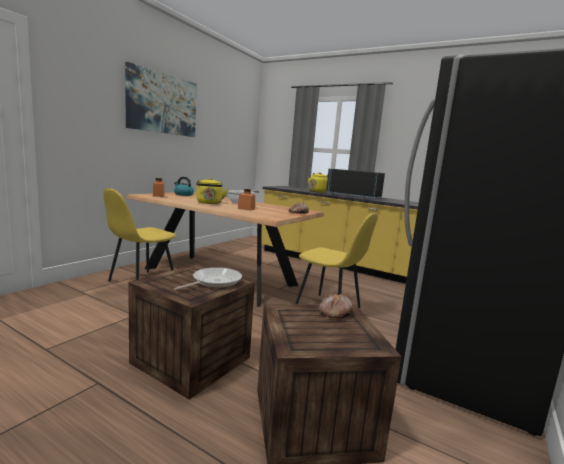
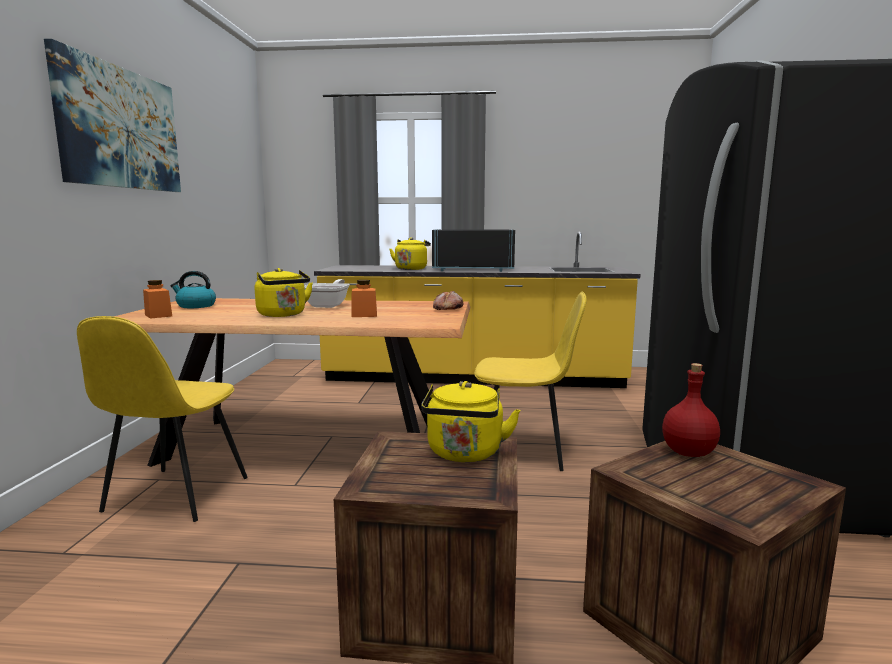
camera: 25 degrees left, 0 degrees up
(214, 281) = (465, 454): frying pan -> yellow kettle
(334, 313) = (688, 453): bread -> red bottle

